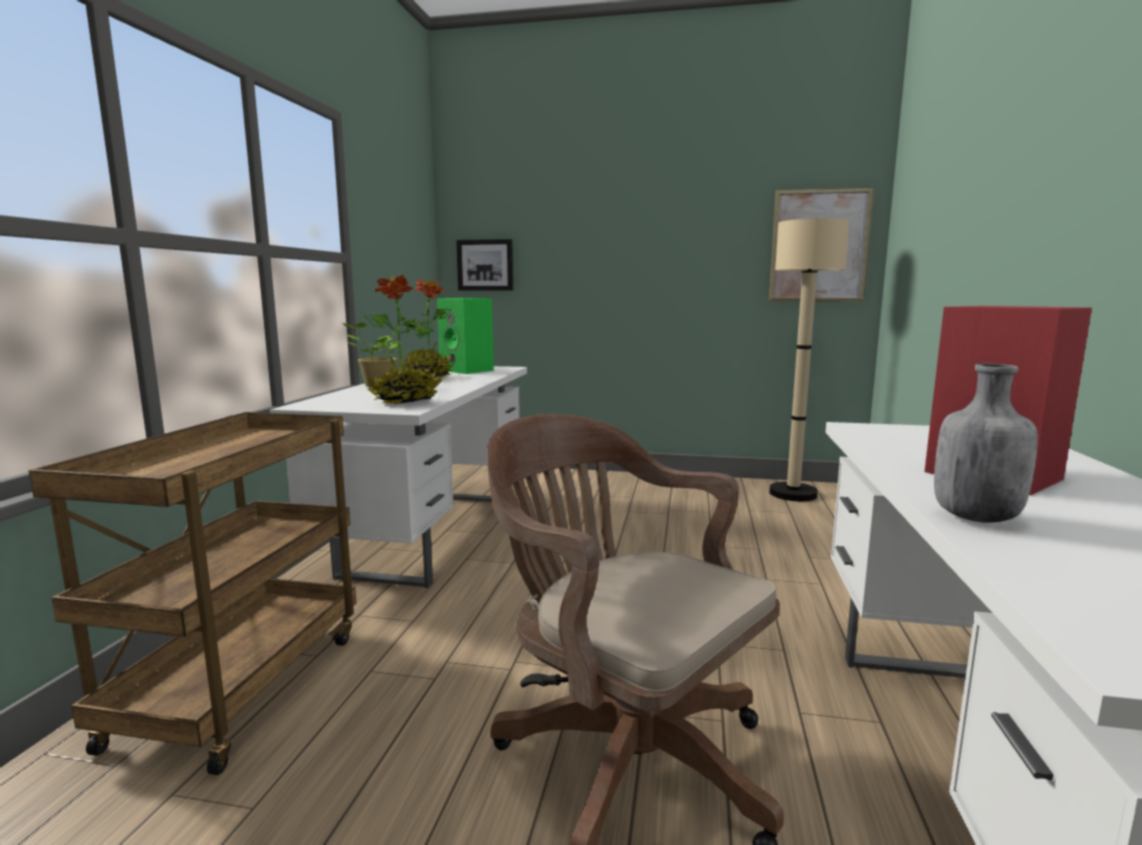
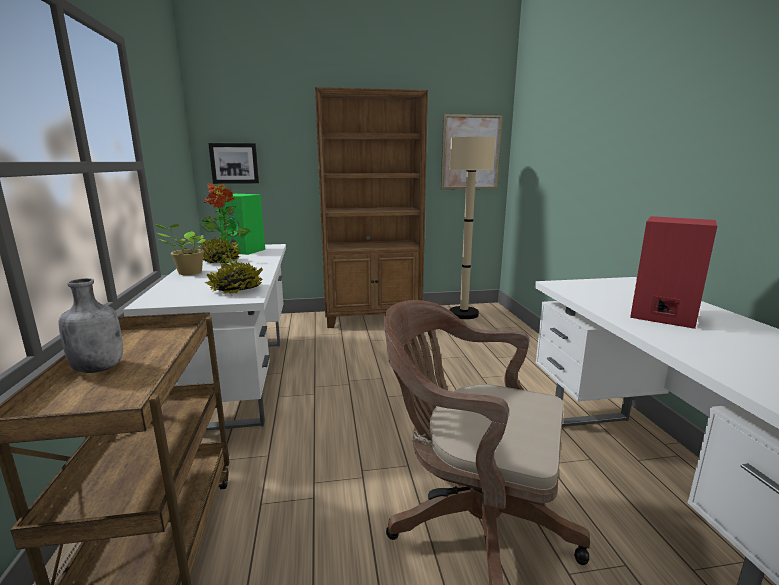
camera: 20 degrees left, 5 degrees up
(649, 484) = (372, 318): none -> brown bookcase
(975, 517) = (691, 350): grey bottle -> grey bottle (99, 368)

